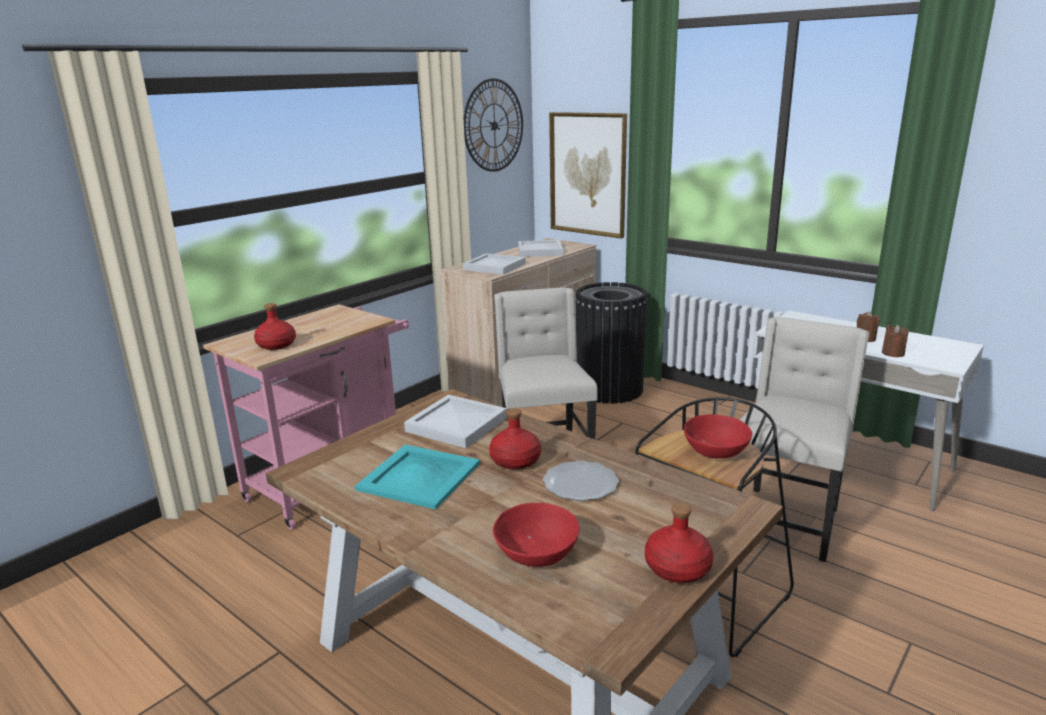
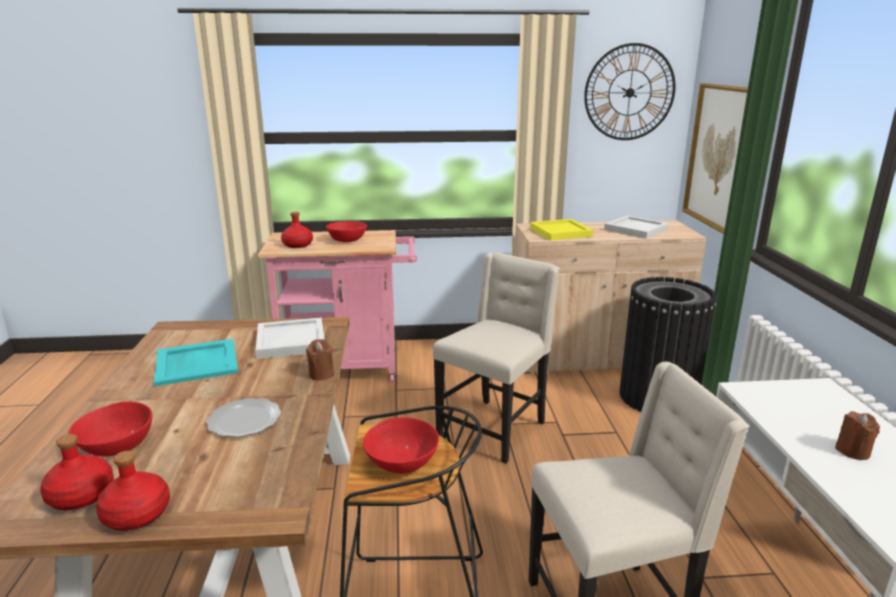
camera: 45 degrees right, 0 degrees up
(317, 325) = (347, 240): none -> red bowl
(493, 266) = (559, 232): white tray -> yellow tray
(516, 461) = (256, 383): red bottle -> red bottle (80, 496)
(893, 353) = (848, 485): brown candle -> brown candle (321, 374)

